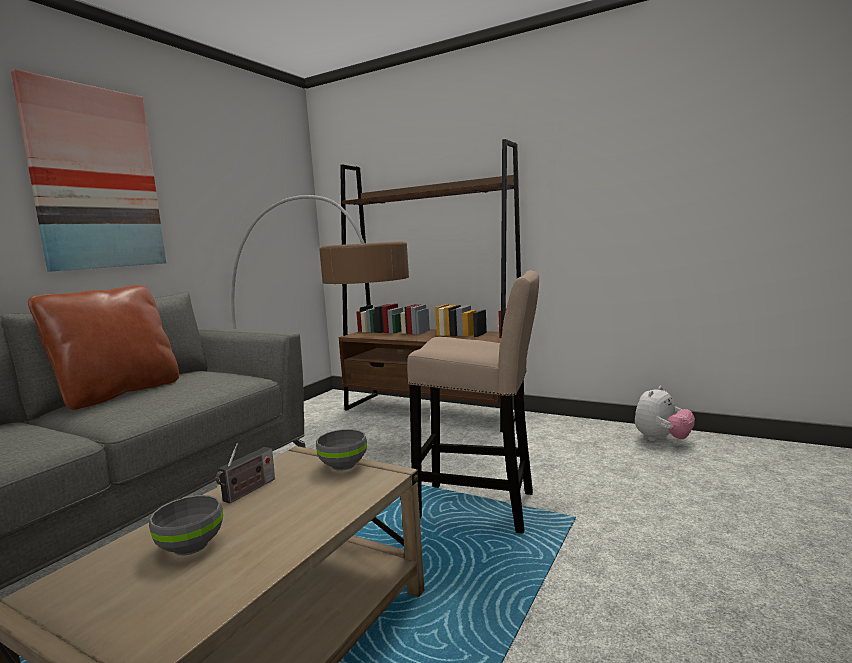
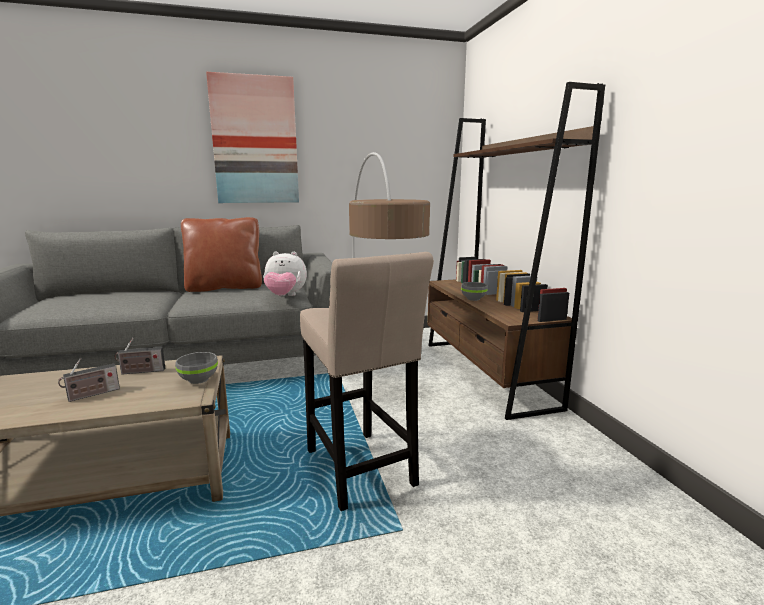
camera: 45 degrees right, 5 degrees up
(192, 546) = (63, 388): grey bowl -> grey bowl (474, 299)
(261, 527) = (91, 395): none -> radio
(662, 440) = (670, 524): plush toy -> plush toy (285, 296)

